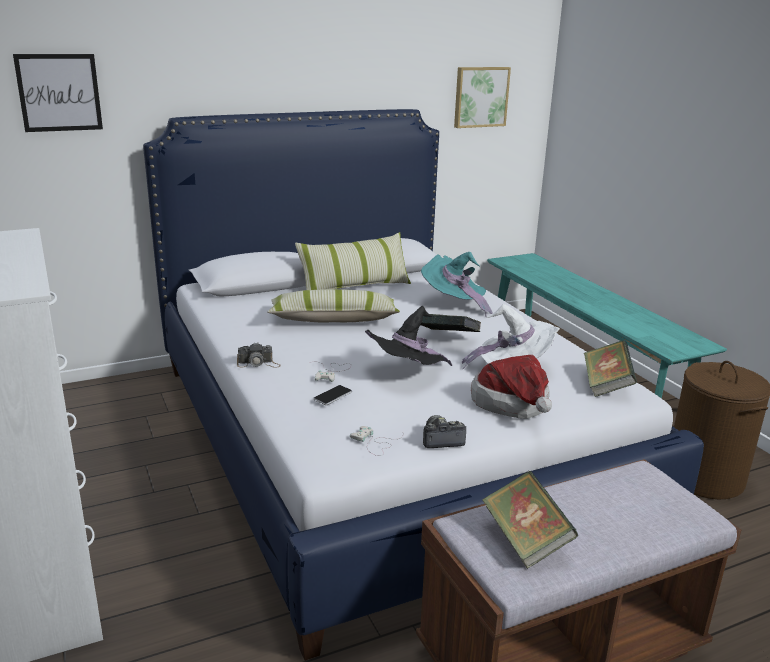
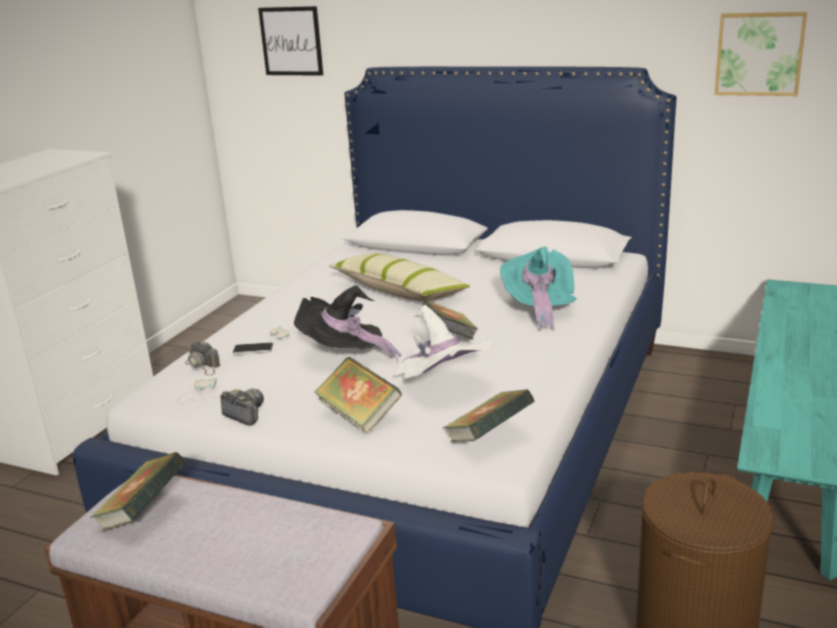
camera: 50 degrees right, 0 degrees up
(258, 364) = (270, 308): camera -> camera (203, 365)
(354, 287) = (484, 267): pillow -> none
(513, 406) = (359, 415): hat -> book

